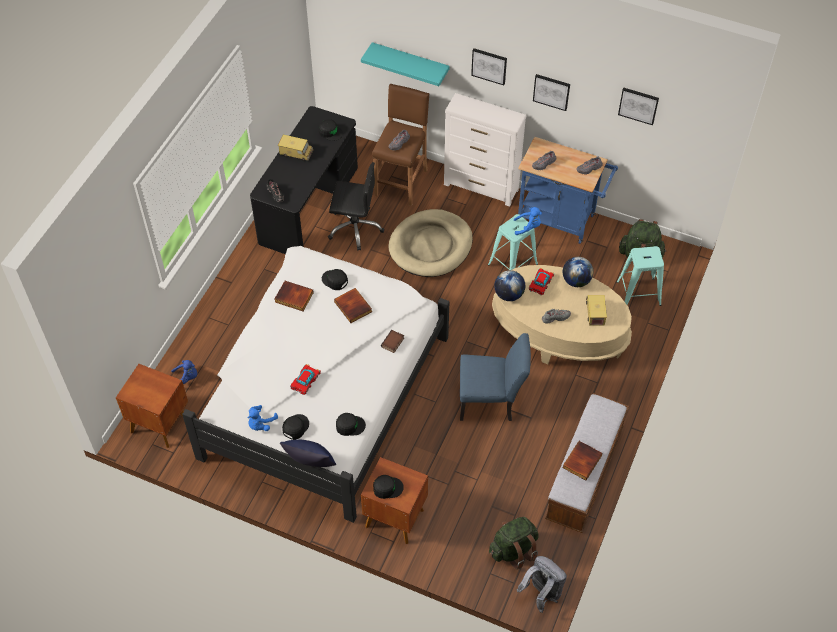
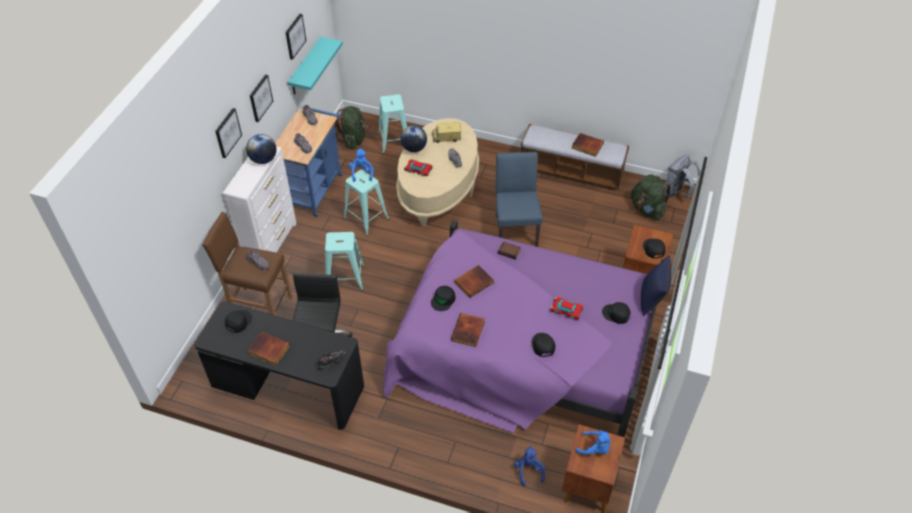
camera: 95 degrees left, 5 degrees down
(260, 424) = (619, 341): blue plush toy -> blue plush toy (595, 448)
(296, 153) = (268, 350): toy truck -> book
(321, 388) = (521, 349): white bed -> purple bed
(350, 425) = (604, 274): black cap -> black cap (543, 345)
(410, 62) = (189, 213): turquoise shelf -> turquoise shelf (305, 67)
(431, 246) = (345, 278): beige dog bed -> turquoise stool
(508, 295) = (433, 189): globe -> globe (263, 159)

